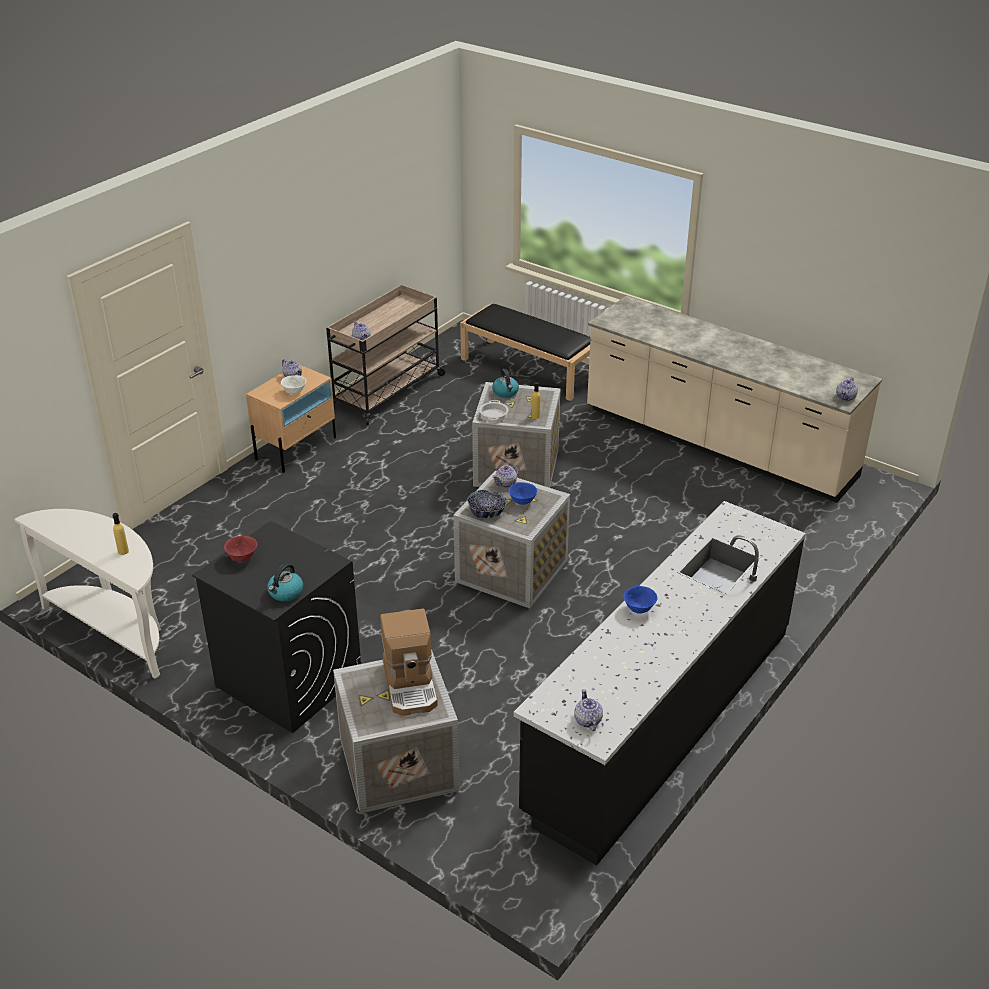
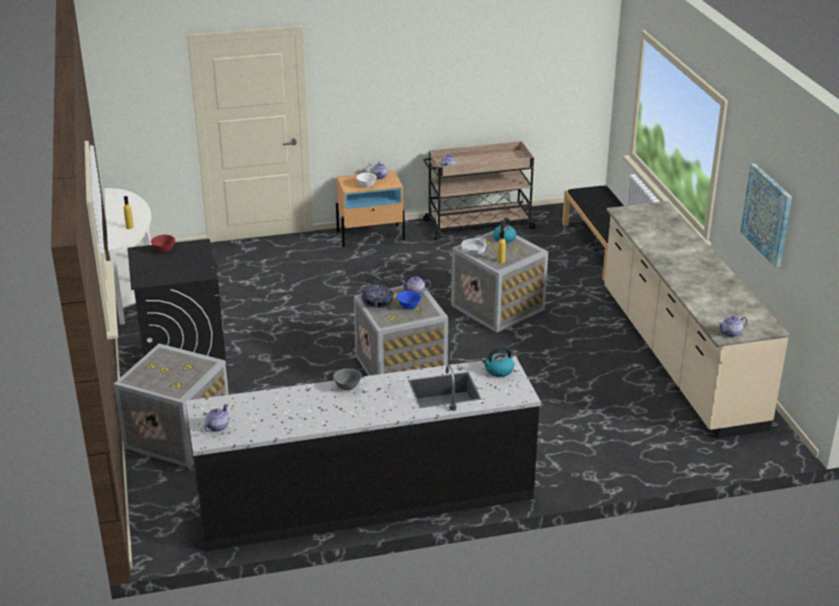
camera: 40 degrees right, 5 degrees down
(285, 593) = (157, 278): kettle -> kettle (498, 371)
(411, 685) = (185, 372): coffee machine -> none
(639, 609) = (348, 387): blue bowl -> grey bowl
(799, 274) = (767, 214): none -> picture

